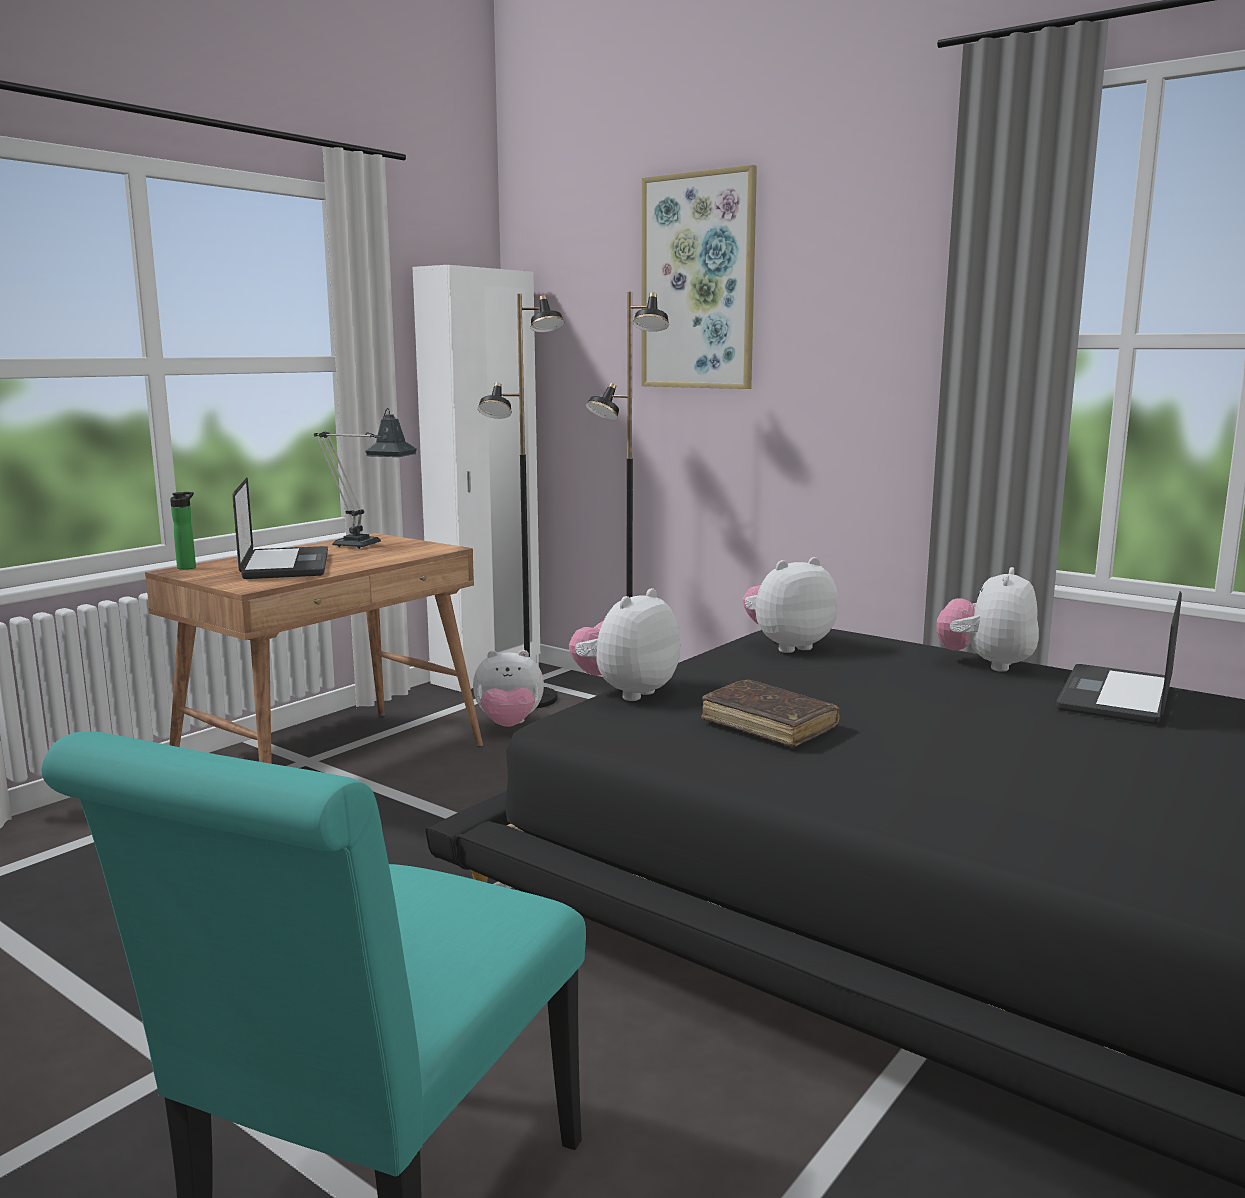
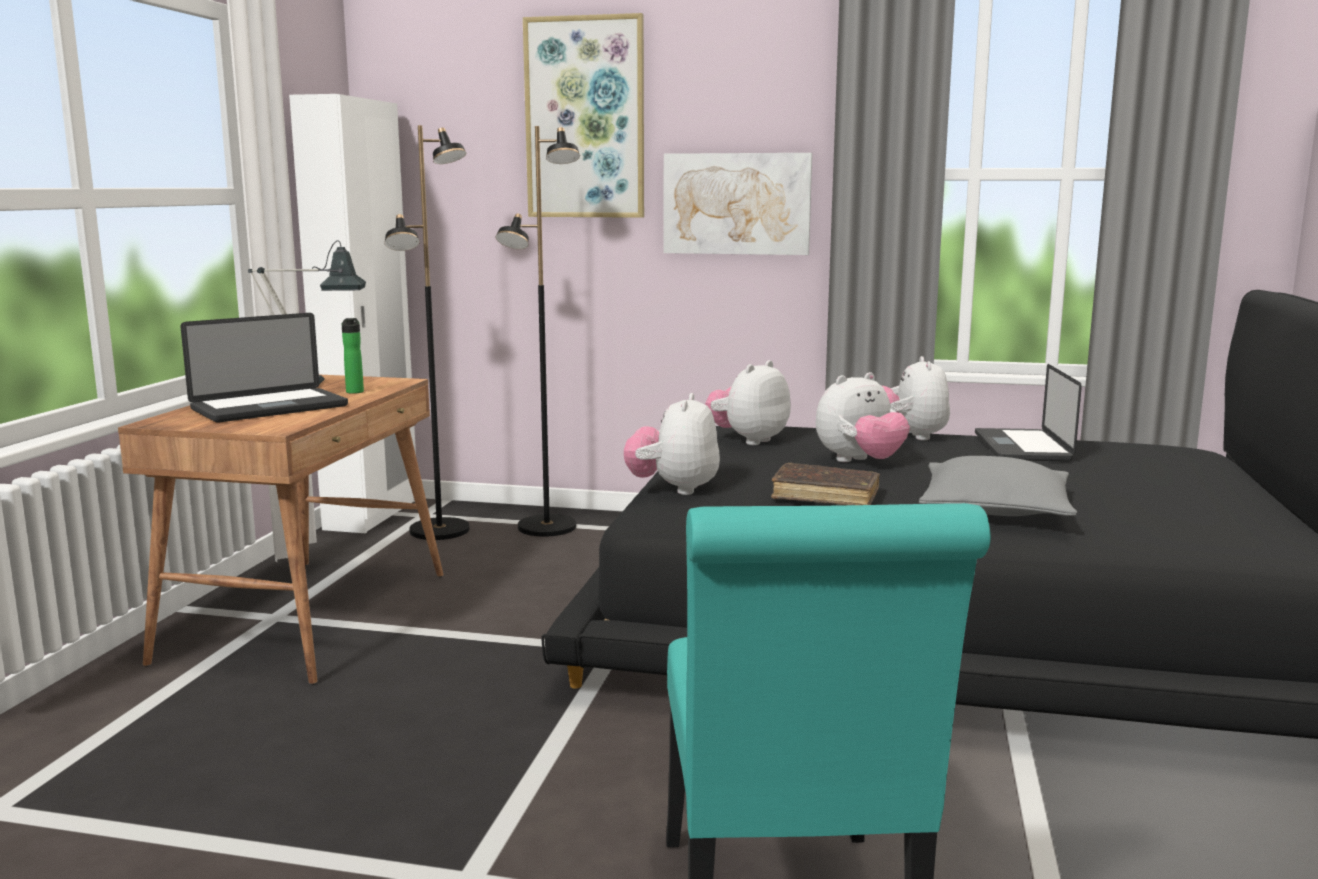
camera: 25 degrees left, 0 degrees up
(188, 567) = (161, 418): bottle -> bottle (355, 391)
(286, 565) = (269, 408): laptop -> laptop turned 90 degrees clockwise
(509, 725) = (447, 555): plush toy -> plush toy (859, 462)
(846, 375) = (737, 204): none -> picture
(954, 774) = (995, 509): none -> grey pillow

